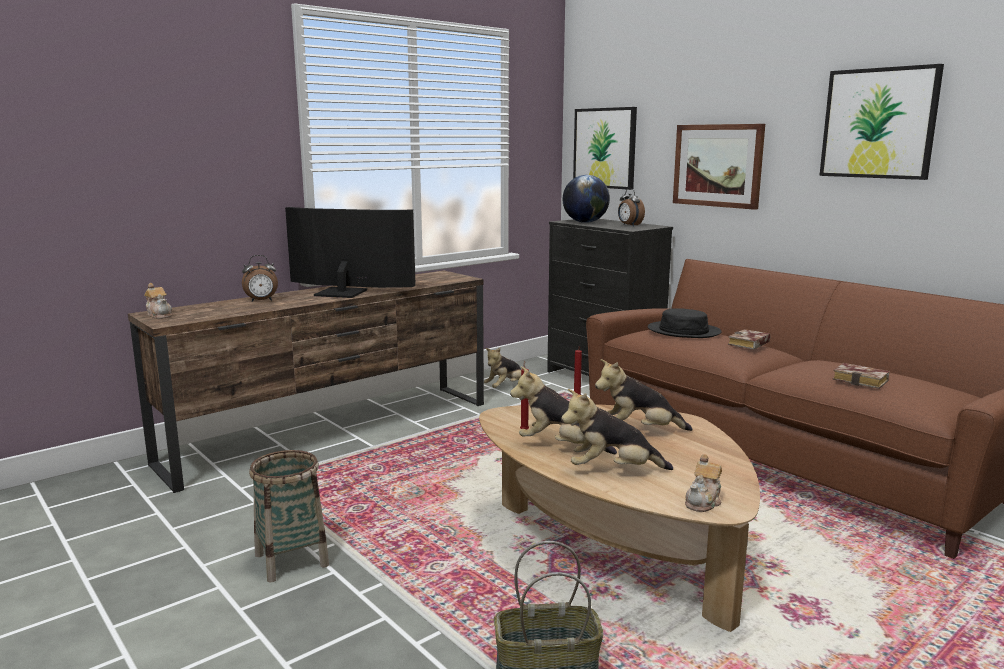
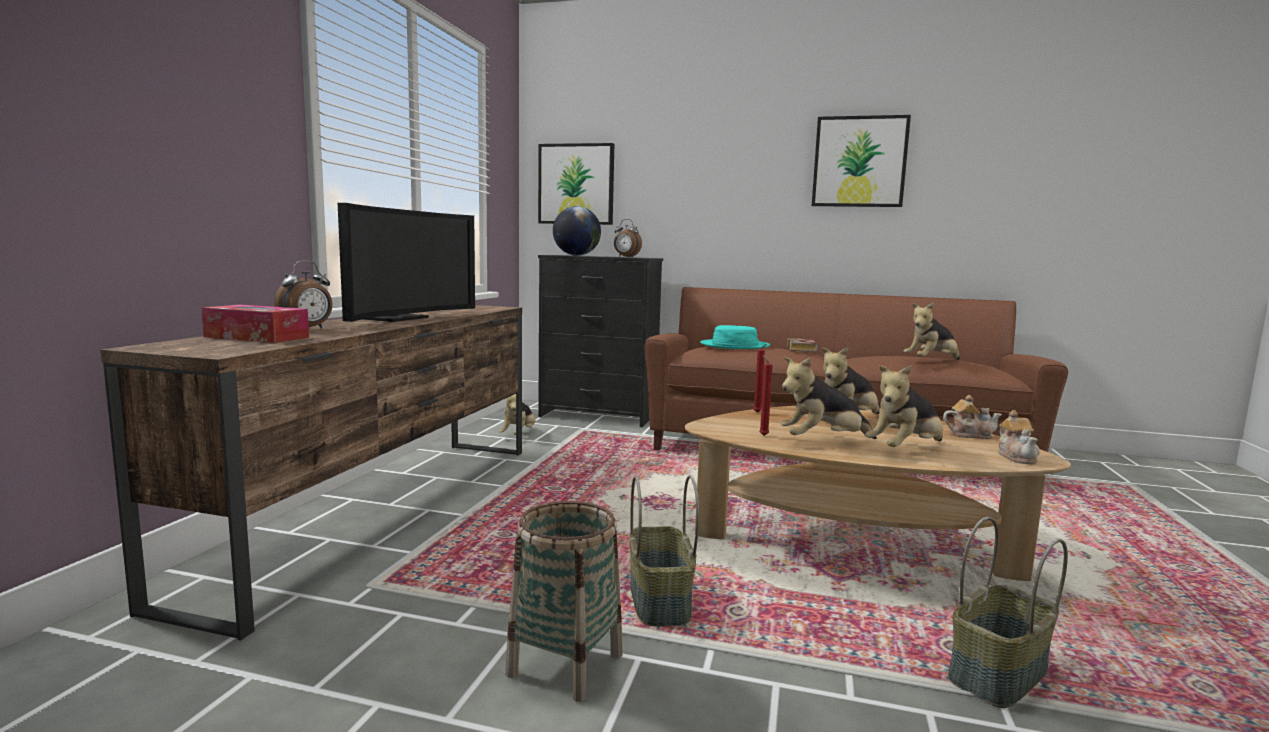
camera: 35 degrees left, 5 degrees down
(160, 315) = (179, 347): teapot -> teapot (969, 435)
(215, 308) = (257, 337): none -> tissue box
(345, 291) = (398, 318): television -> television turned 135 degrees clockwise
(400, 542) = (657, 600): none -> basket
(683, 331) = (734, 346): black hat -> turquoise hat
(718, 165) = (708, 199): picture -> none
(862, 381) = (931, 362): book -> plush toy

